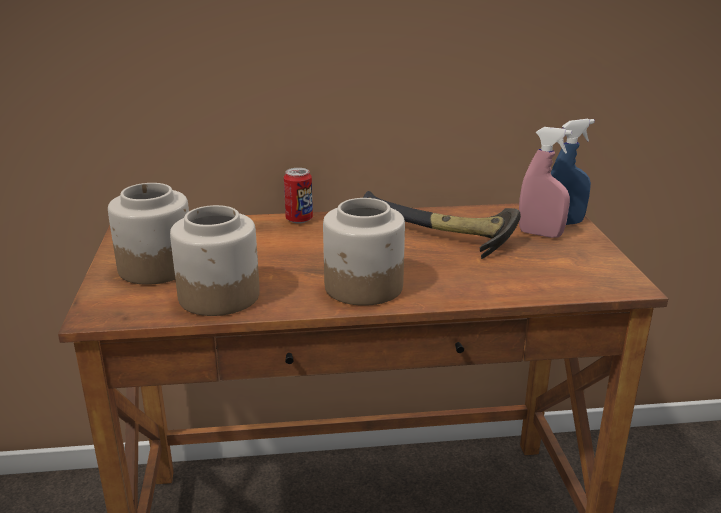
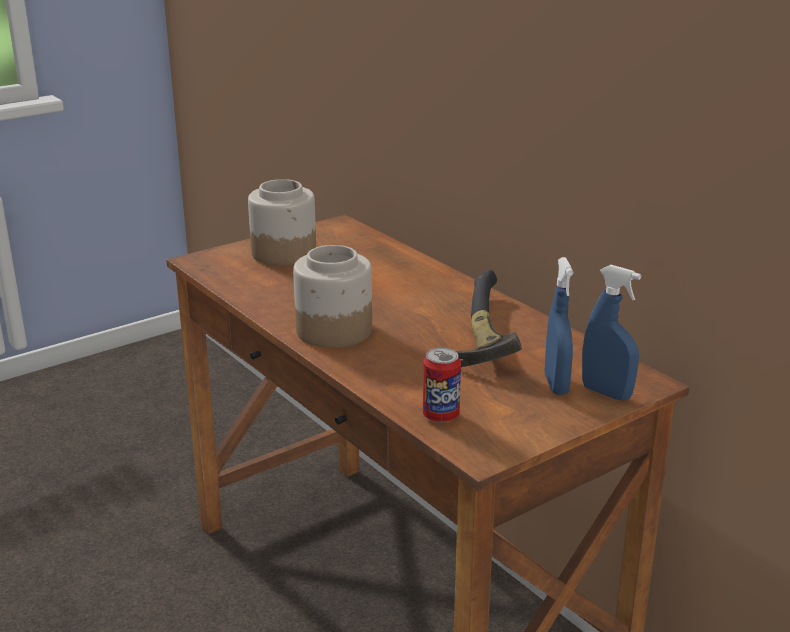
camera: 60 degrees right, 0 degrees up
(220, 296) = (262, 286): jar -> none
(299, 219) = (435, 272): can -> can (441, 416)
(540, 234) = (556, 385): pink spray bottle -> blue spray bottle

